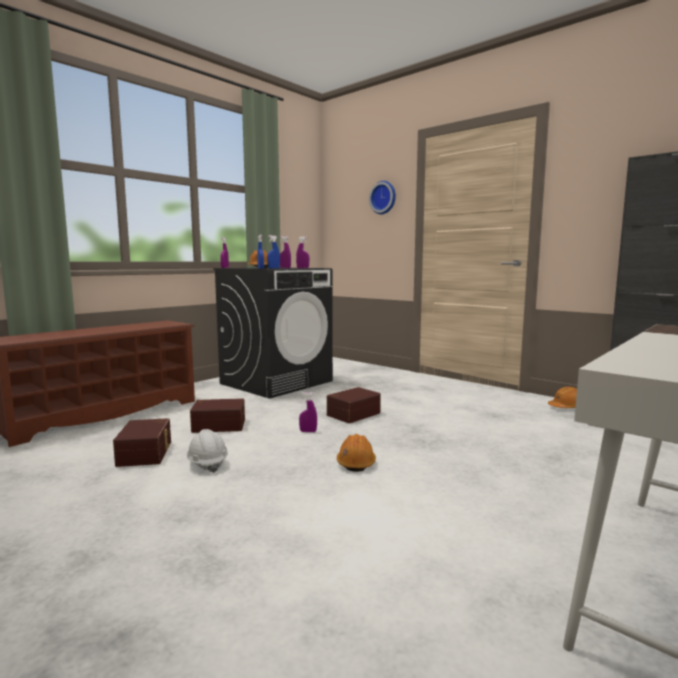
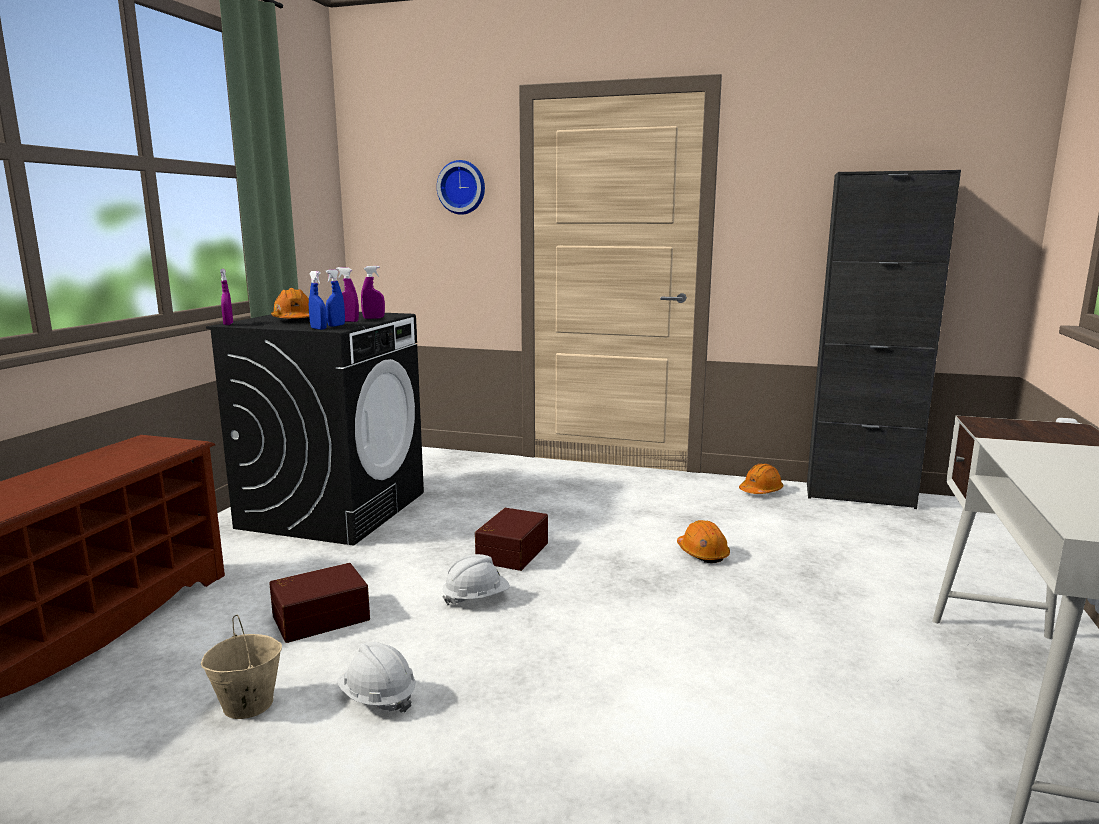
camera: 25 degrees left, 5 degrees up
(146, 453) = (247, 705): brown storage box -> beige bucket
(308, 431) = (476, 598): purple spray bottle -> white hard hat
(356, 463) = (593, 639): orange hard hat -> orange hard hat (702, 553)

